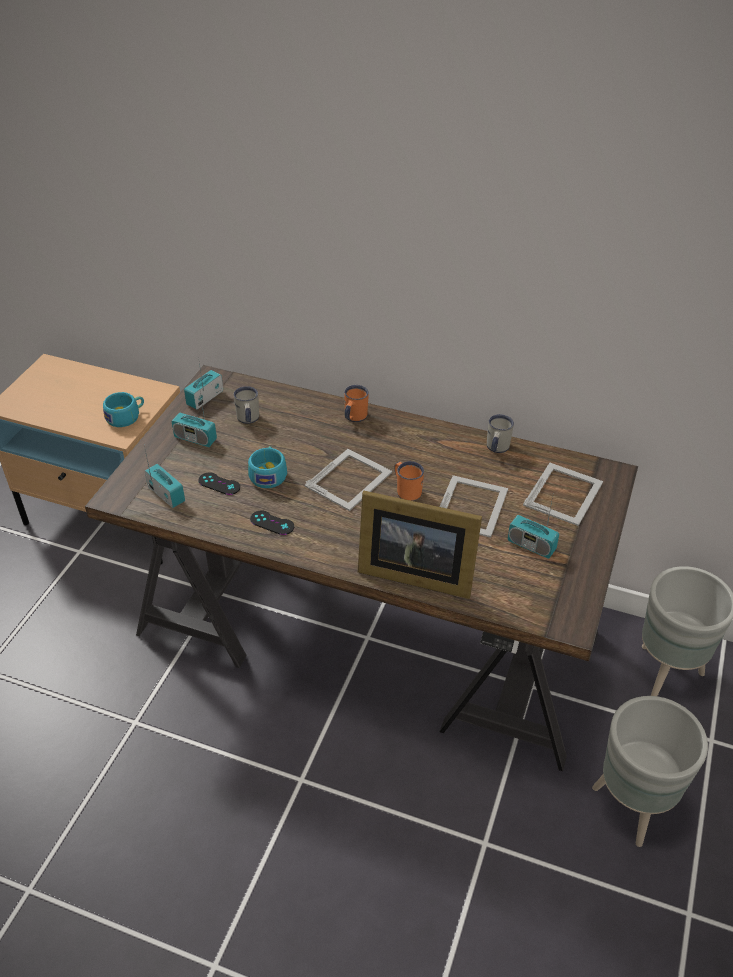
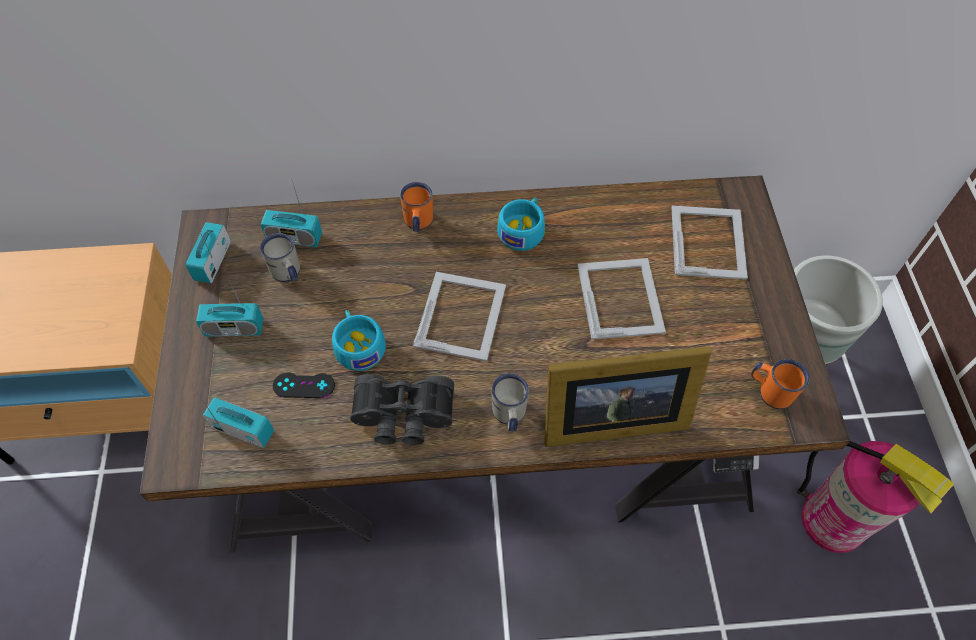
camera: 25 degrees left, 15 degrees up
(126, 416) = (107, 314): turquoise cup -> turquoise cup (523, 230)
(272, 523) = (403, 417): black game controller -> black binoculars
(407, 490) = (537, 305): orange mug -> orange mug (770, 391)
(496, 448) = (604, 207): white mug -> white mug (509, 416)
(531, 545) = (713, 326): radio -> radio (294, 238)
(633, 807) = (833, 521): grey planter -> fire extinguisher

